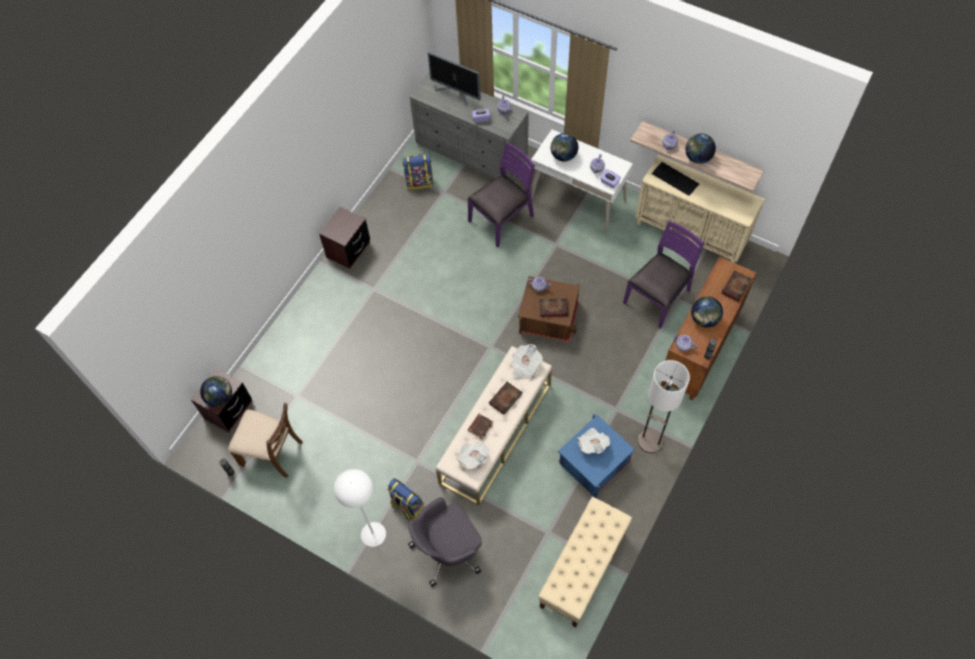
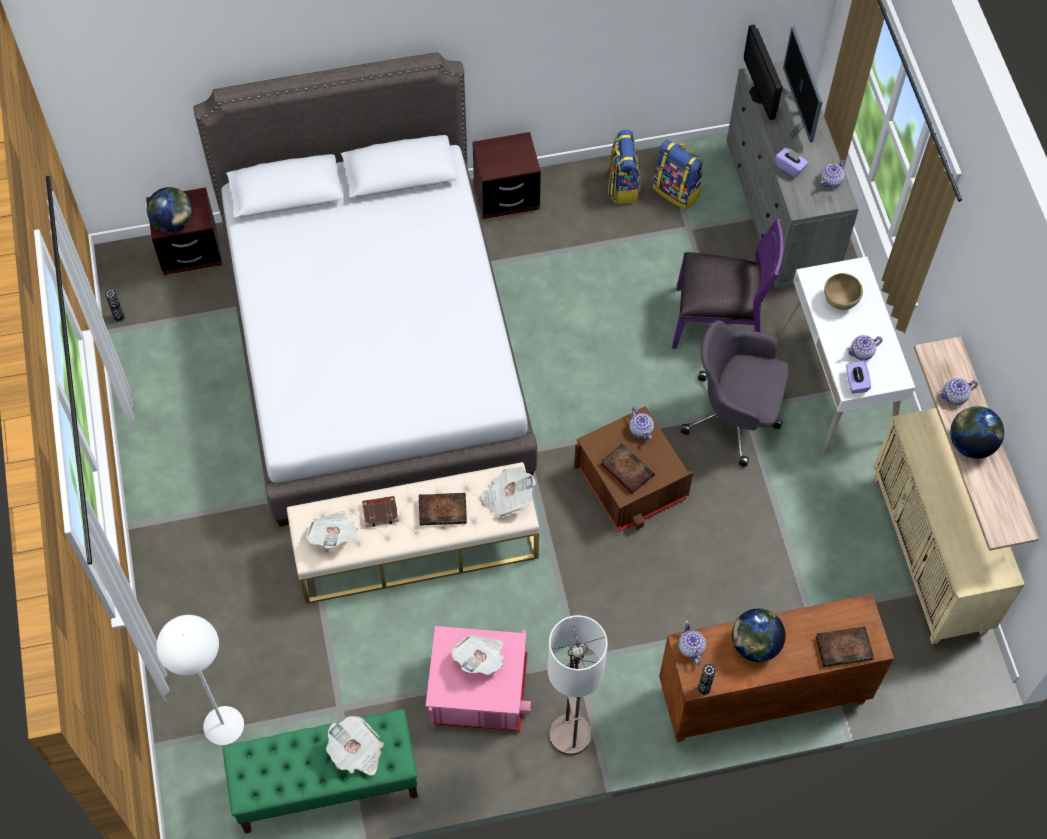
camera: 45 degrees right, 0 degrees up
(272, 452) = (178, 337): brown chair -> none
(370, 368) = (374, 348): none -> grey bed
(373, 534) = (172, 520): white floor lamp -> white floor lamp (223, 725)
(407, 506) = (237, 527): backpack -> backpack (622, 186)
(431, 99) = (760, 94): none -> monitor
(448, 550) = (221, 615): grey office chair -> grey office chair (734, 416)
(563, 156) = (840, 301): globe -> brown bowl
(583, 569) = (326, 785): beige bench -> green bench
(593, 462) = (478, 688): blue storage box -> pink storage box
(598, 534) = (356, 752): none -> newspaper
(658, 297) = (789, 587): purple chair -> none
(675, 178) = (939, 453): keyboard -> none

